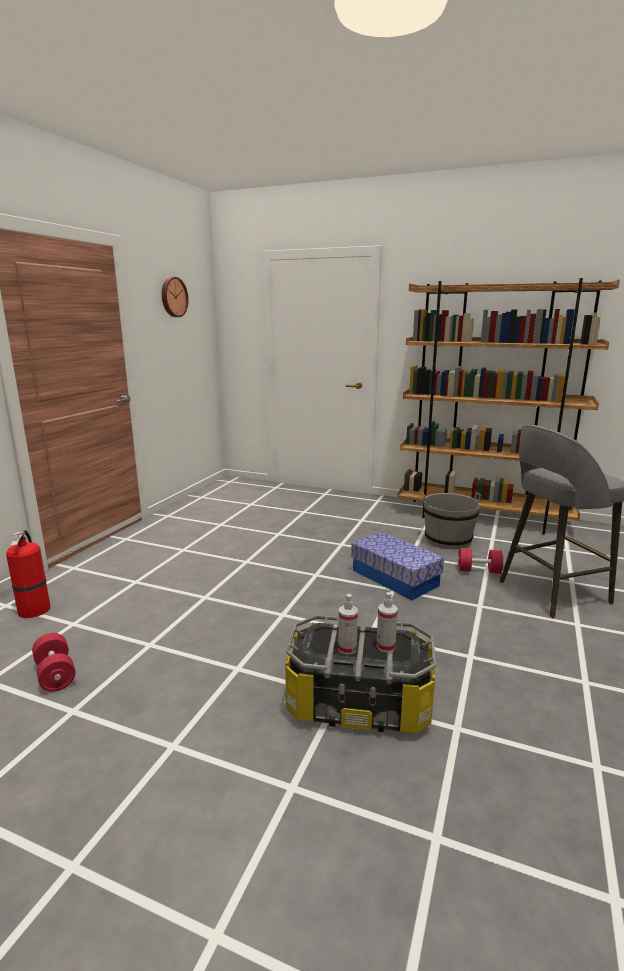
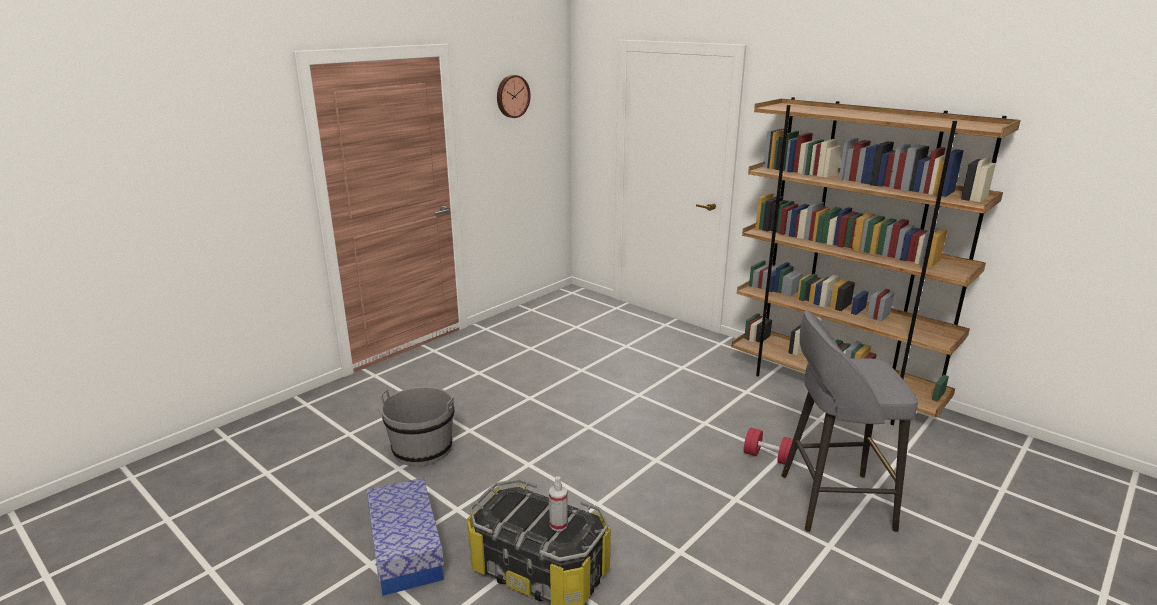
camera: 20 degrees right, 5 degrees up
(34, 609) = (326, 412): fire extinguisher -> none
(55, 674) = (315, 478): red dumbbell -> none
(347, 648) = (523, 518): spray bottle -> none
(395, 578) = (667, 447): storage box -> storage box (406, 550)
(448, 540) = (763, 411): grey bucket -> grey bucket (422, 449)

